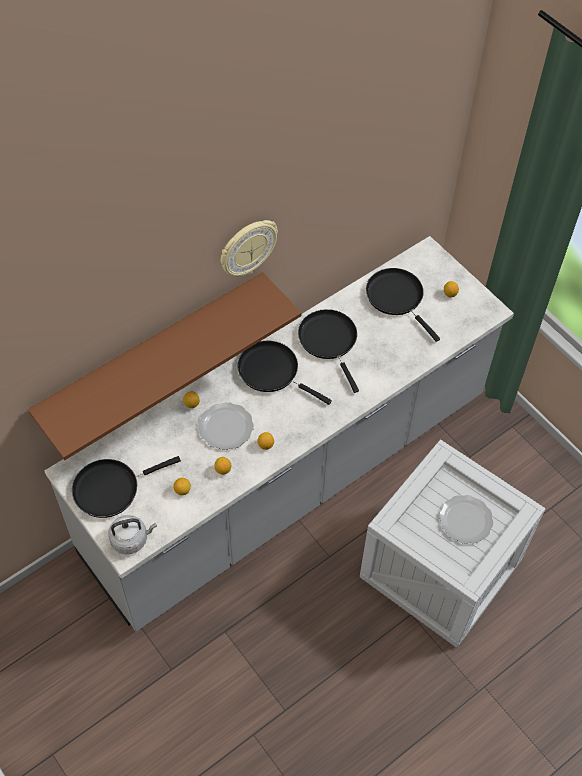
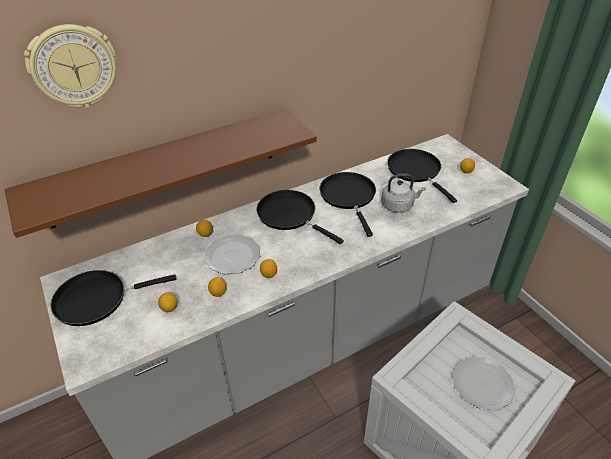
camera: 10 degrees right, 15 degrees down
(131, 539) = (95, 352): grey kettle -> grey kettle (399, 205)
(247, 248) = (267, 67): wall clock -> wall clock (74, 67)

